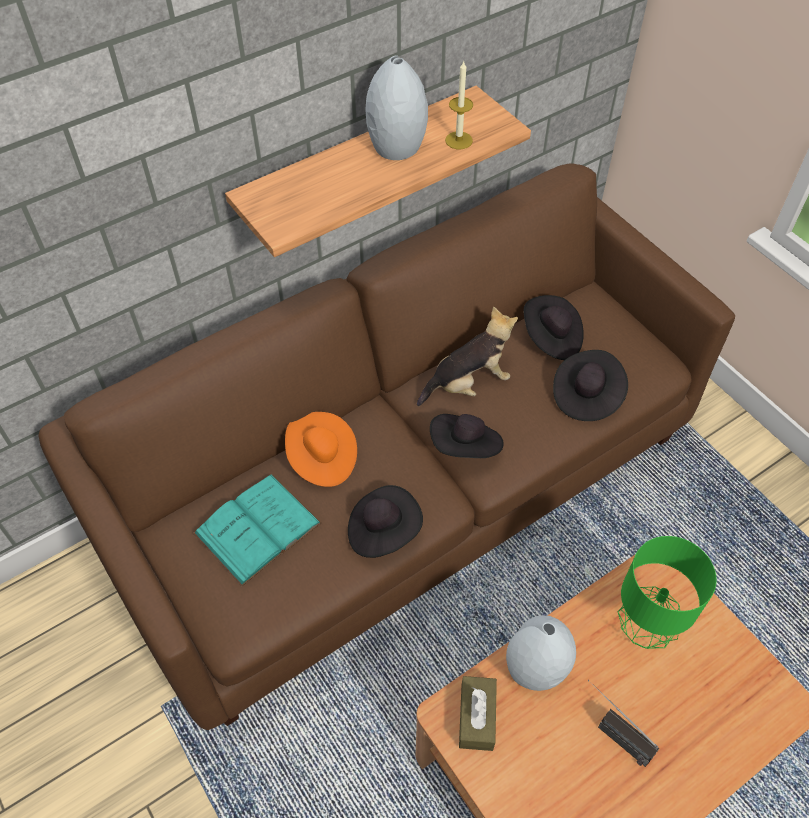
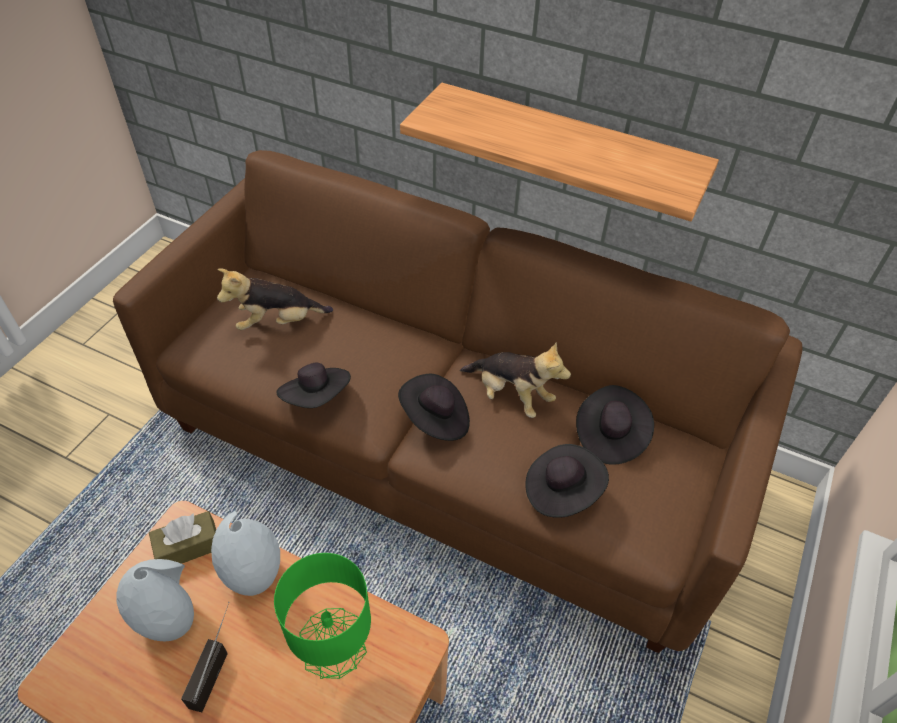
camera: 60 degrees right, 5 degrees down
(257, 528) = (278, 322): turquoise book -> plush toy
(322, 459) = (363, 331): orange hat -> none
(395, 147) = (579, 141): grey vase -> grey vase (169, 617)
(458, 140) = (627, 173): candle -> none

